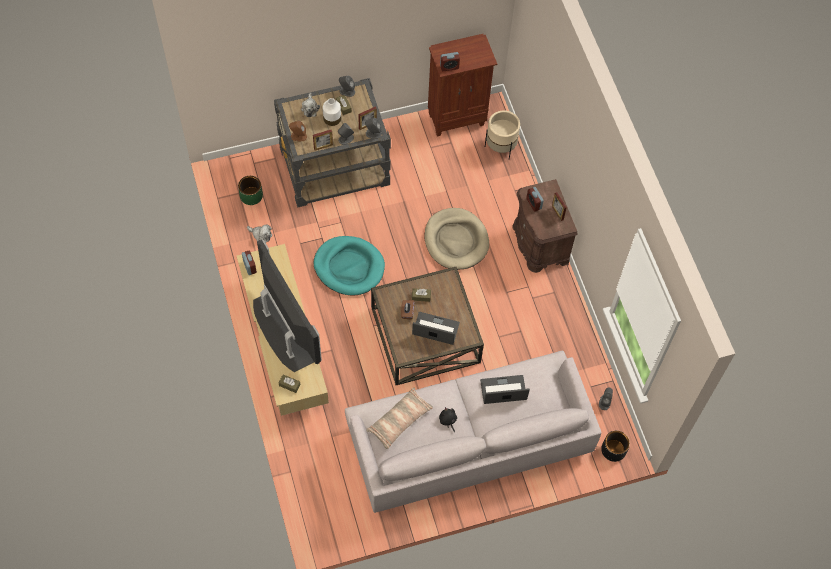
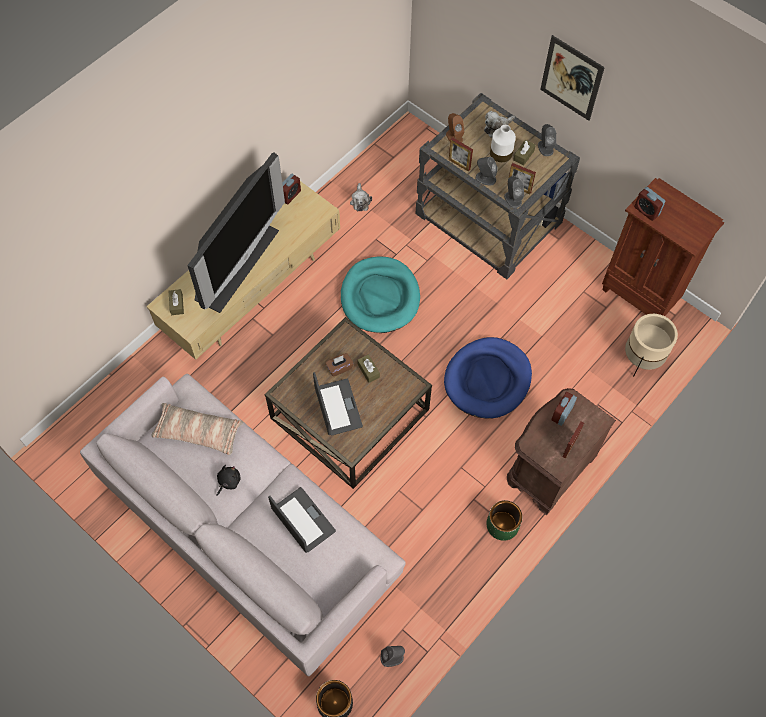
camera: 60 degrees right, 0 degrees up
(251, 196) = (398, 169): green planter -> green planter (502, 525)
(341, 39) = (571, 78): none -> picture
(456, 240) = (487, 380): beige dog bed -> blue dog bed

